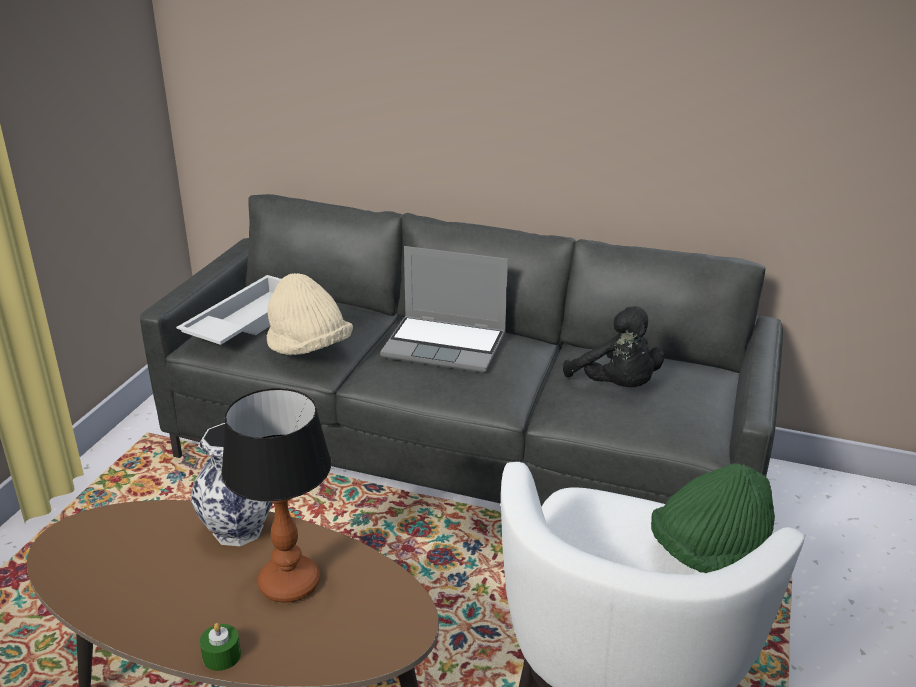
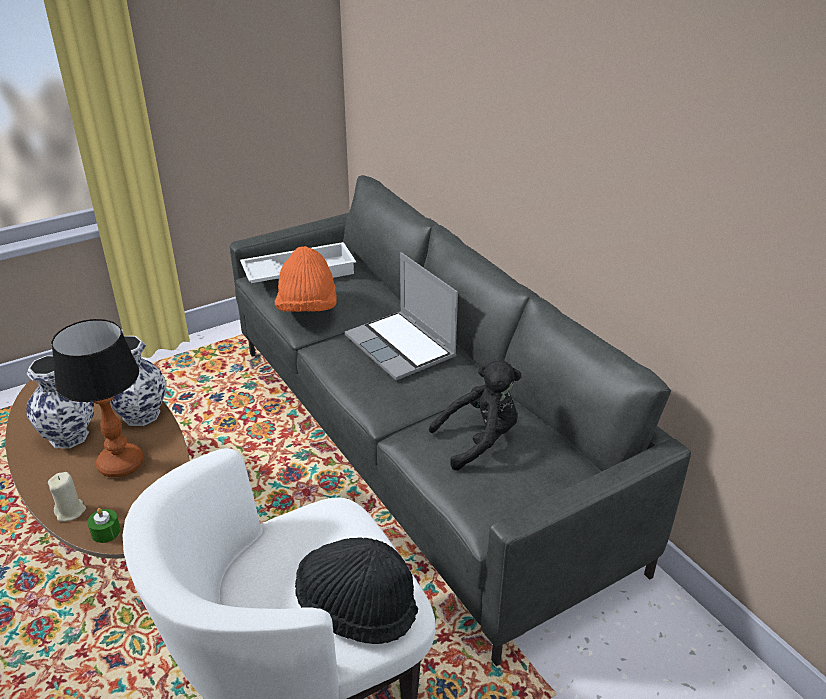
camera: 40 degrees right, 5 degrees up
(182, 593) = (69, 436): none -> vase
(222, 655) = (39, 485): green candle -> green candle (106, 532)
(302, 656) = (70, 511): none -> beige candle
(308, 349) = (307, 309): beige hat -> orange hat
(616, 386) = (479, 440): black plush toy -> black plush toy turned 120 degrees counterclockwise
(708, 555) = (356, 608): green hat -> black hat

